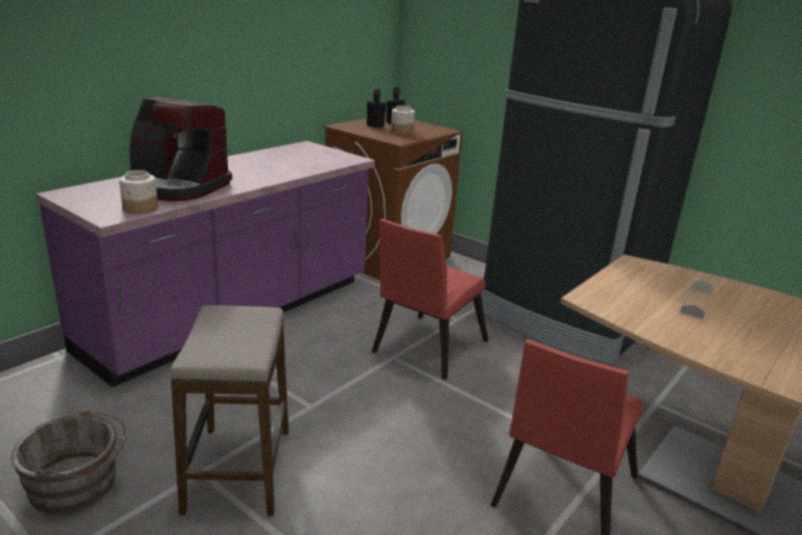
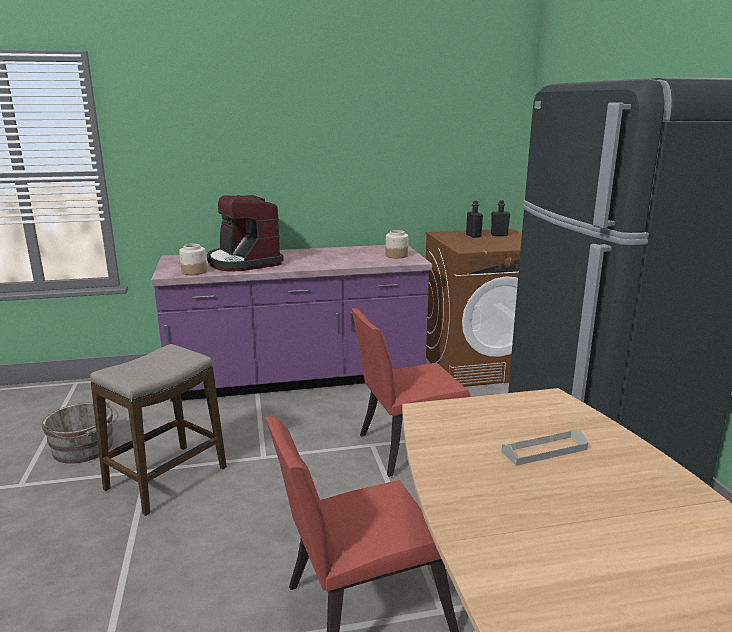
camera: 40 degrees right, 5 degrees down
(402, 131) = (488, 242): jar -> jar (396, 255)

